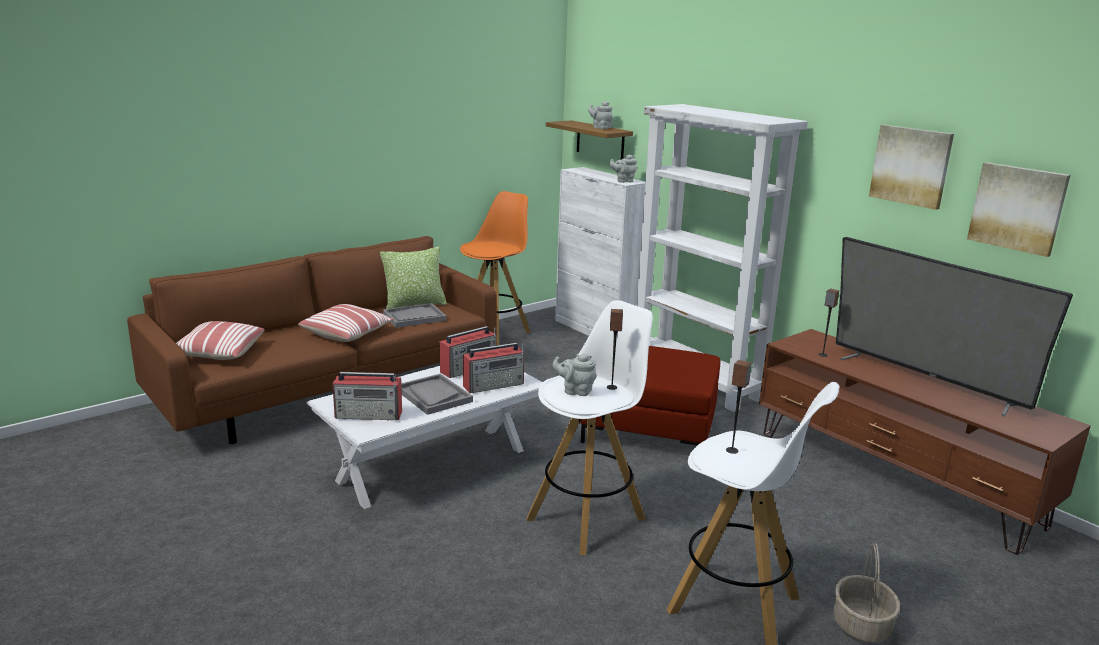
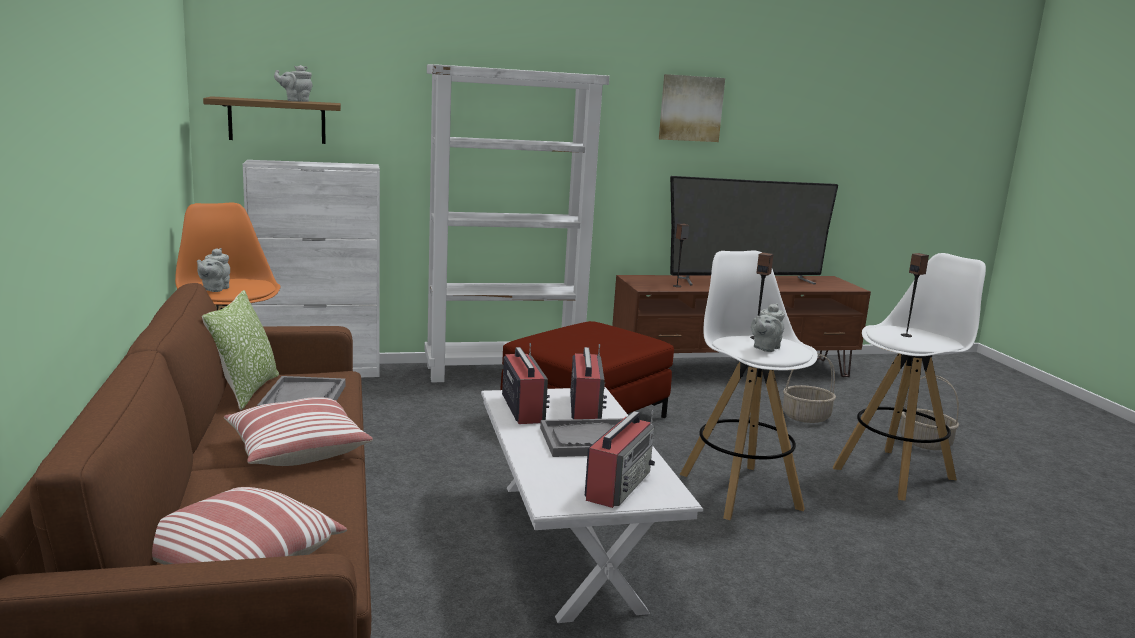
camera: 65 degrees left, 5 degrees down
(623, 181) = (357, 165): grey teapot -> grey teapot (214, 289)
(820, 536) = (806, 417): none -> basket
(1017, 208) = (772, 131): picture -> none

